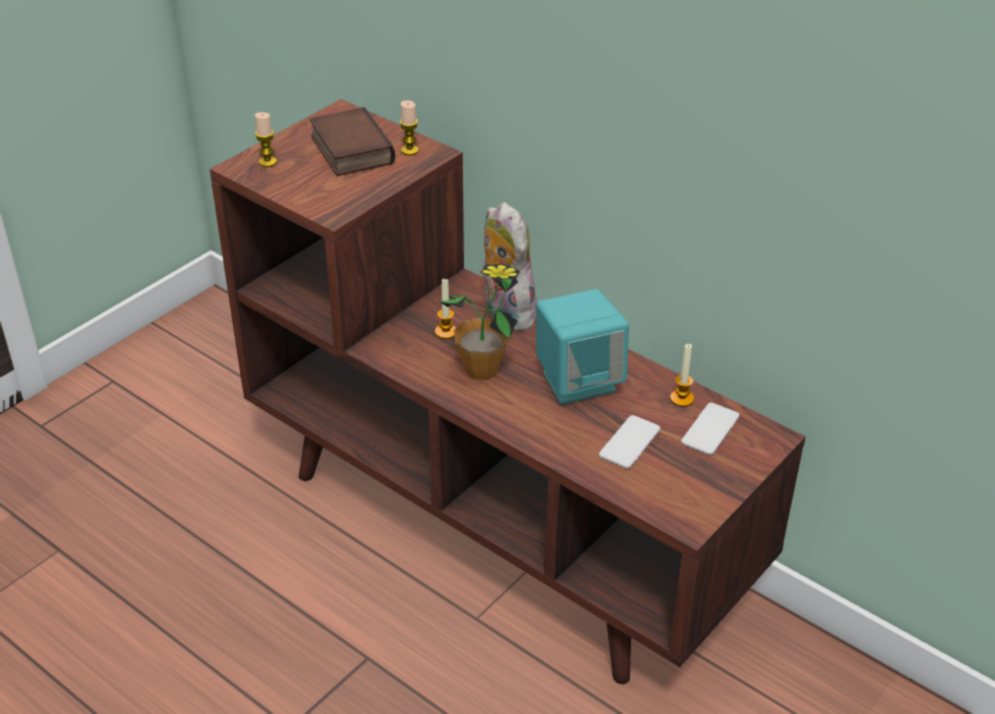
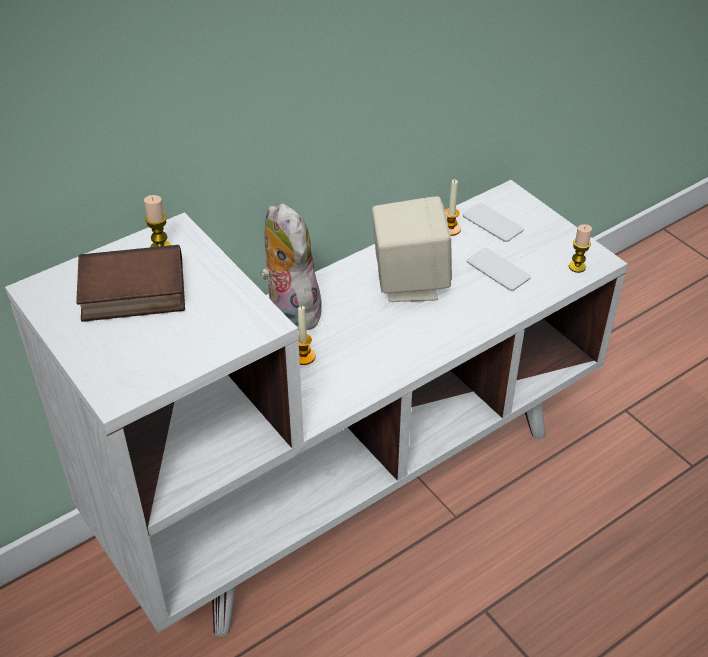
camera: 75 degrees left, 5 degrees up
(267, 162) = (120, 366): candle -> candle (577, 267)
(482, 369) = (371, 341): potted plant -> none
(500, 529) = (354, 477): brown tv stand -> white tv stand
(504, 312) = (289, 310): plush toy -> plush toy turned 75 degrees clockwise
(578, 381) = (409, 282): turquoise speaker -> beige speaker

